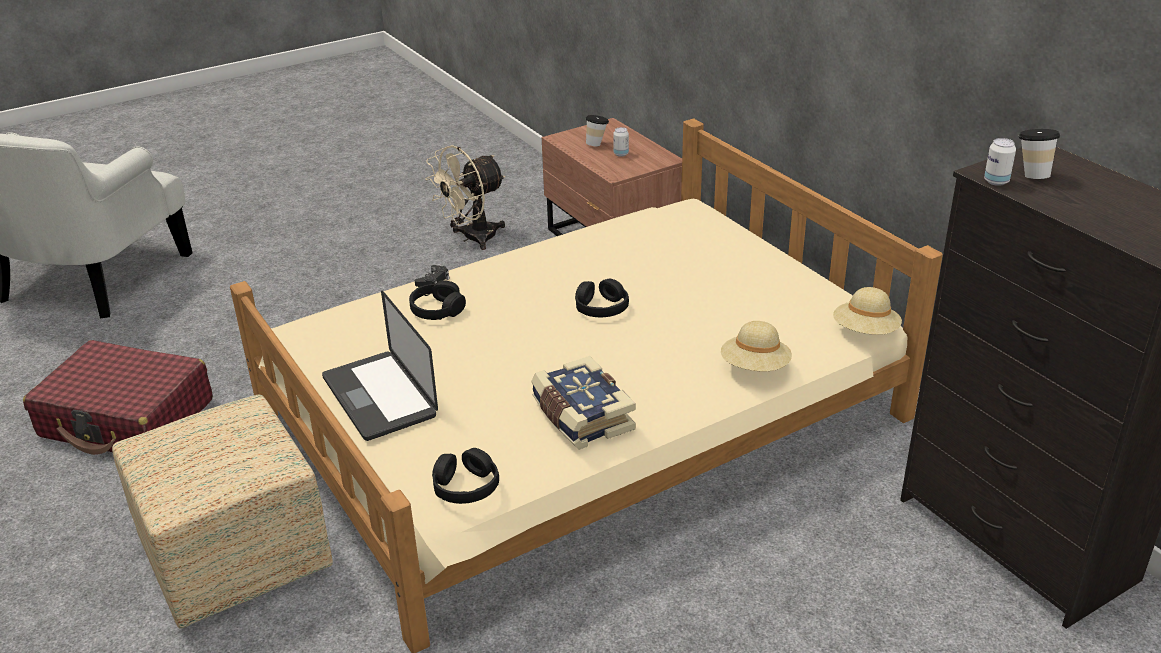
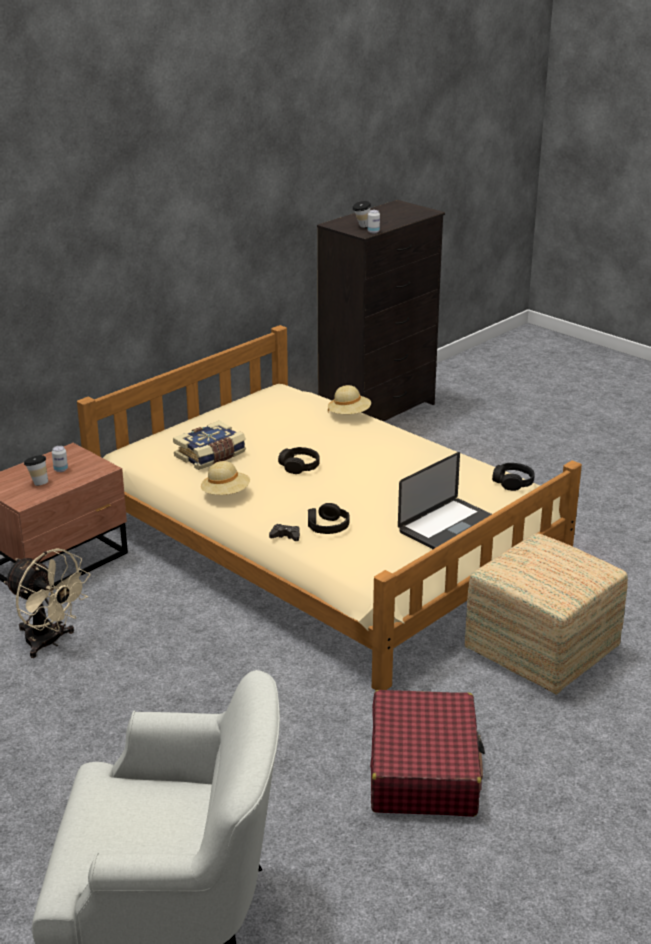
camera: 105 degrees left, 5 degrees down
(581, 417) = (428, 458): book -> book (211, 456)
(865, 332) = (290, 390): beige hat -> beige hat (226, 494)

